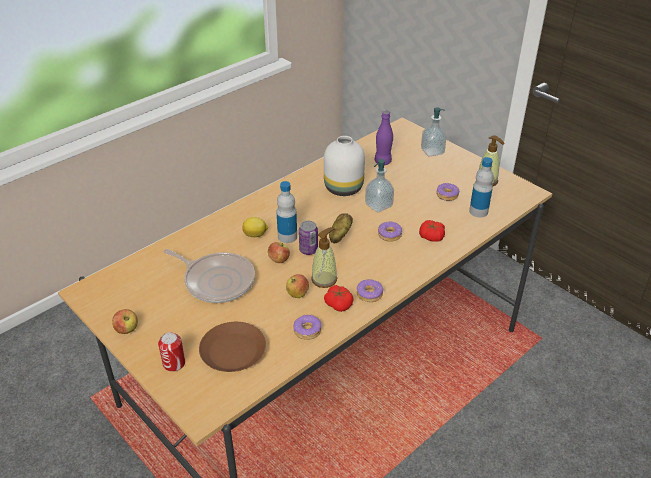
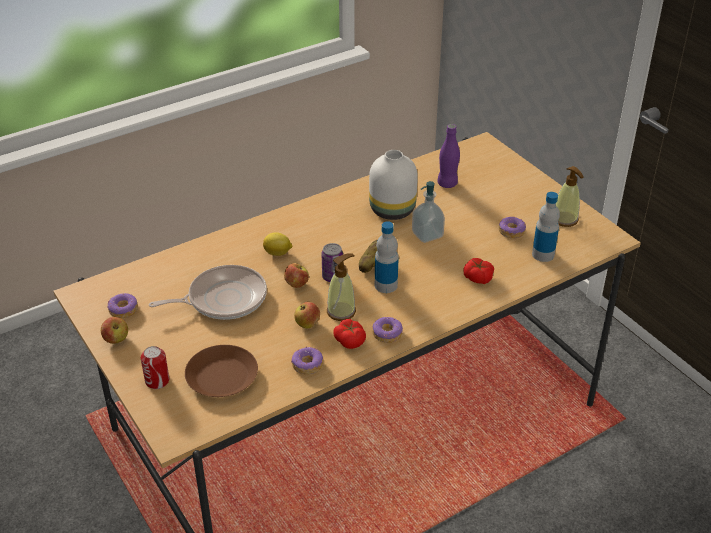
camera: 10 degrees right, 0 degrees up
(217, 281) = (223, 299): frying pan -> frying pan turned 60 degrees counterclockwise
(287, 236) = (313, 259): bottle -> bottle (386, 285)
(389, 235) = (430, 270): donut -> donut (123, 310)
(432, 151) = (510, 177): soap dispenser -> none

